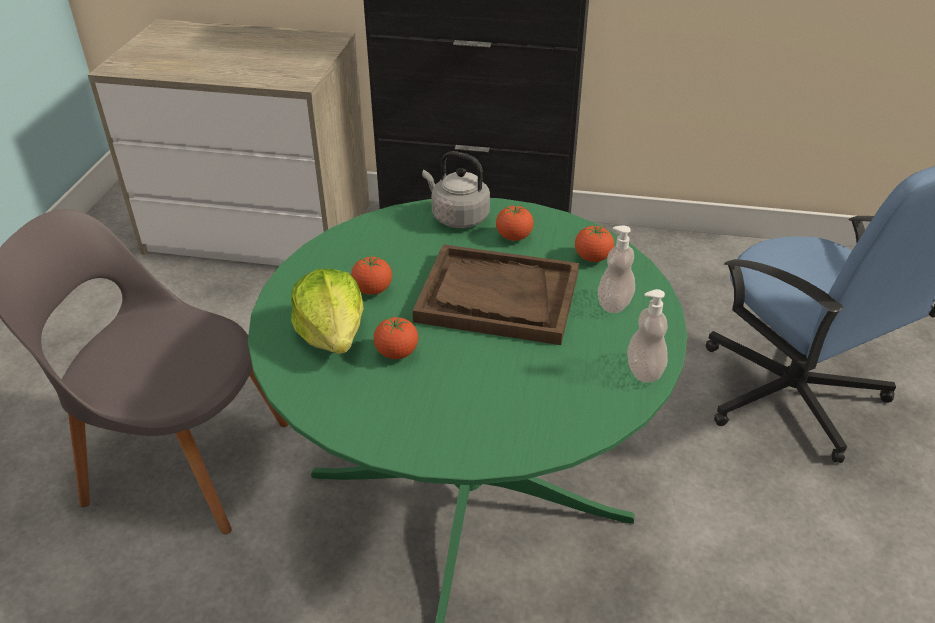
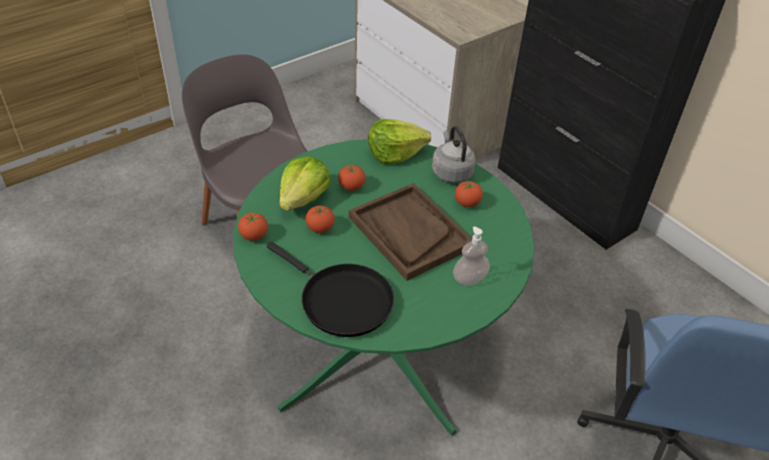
camera: 40 degrees right, 5 degrees up
(374, 231) = (395, 153): none -> lettuce
(525, 410) = (341, 301): none -> black frying pan
(592, 258) = (496, 244): tomato -> tomato (254, 236)
(644, 371) = (432, 326): soap dispenser -> none

